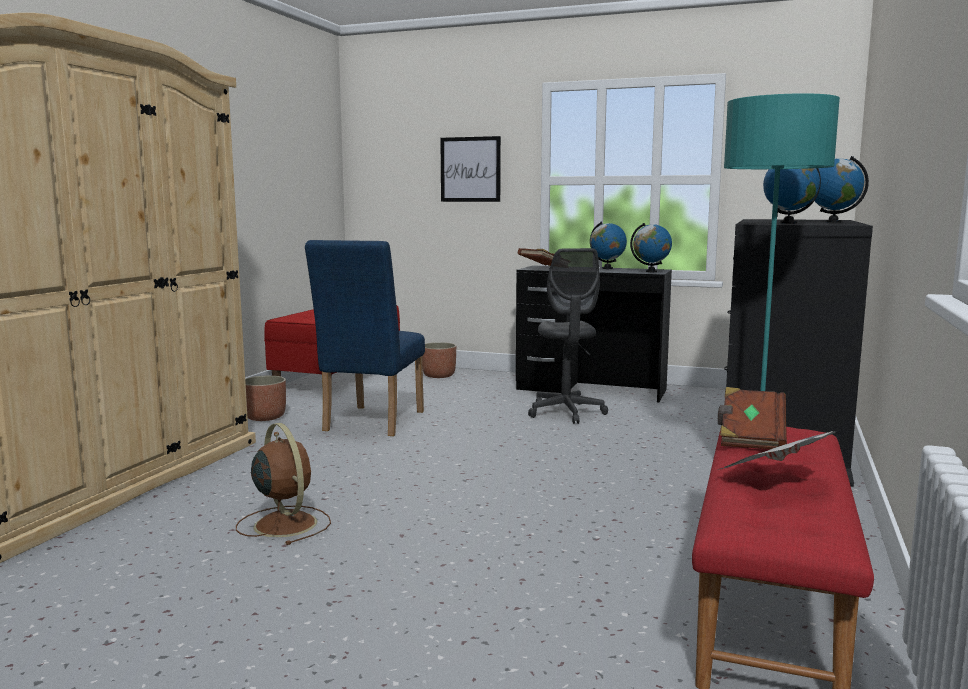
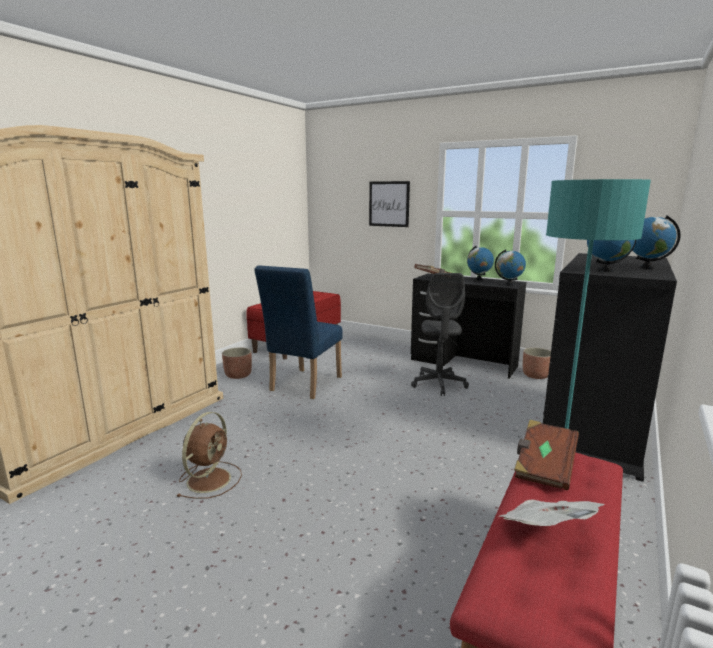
camera: 10 degrees right, 5 degrees up
(284, 523) = (210, 479): brown fan -> brown fan turned 45 degrees clockwise
(439, 375) = (363, 344): planter -> planter (536, 375)

